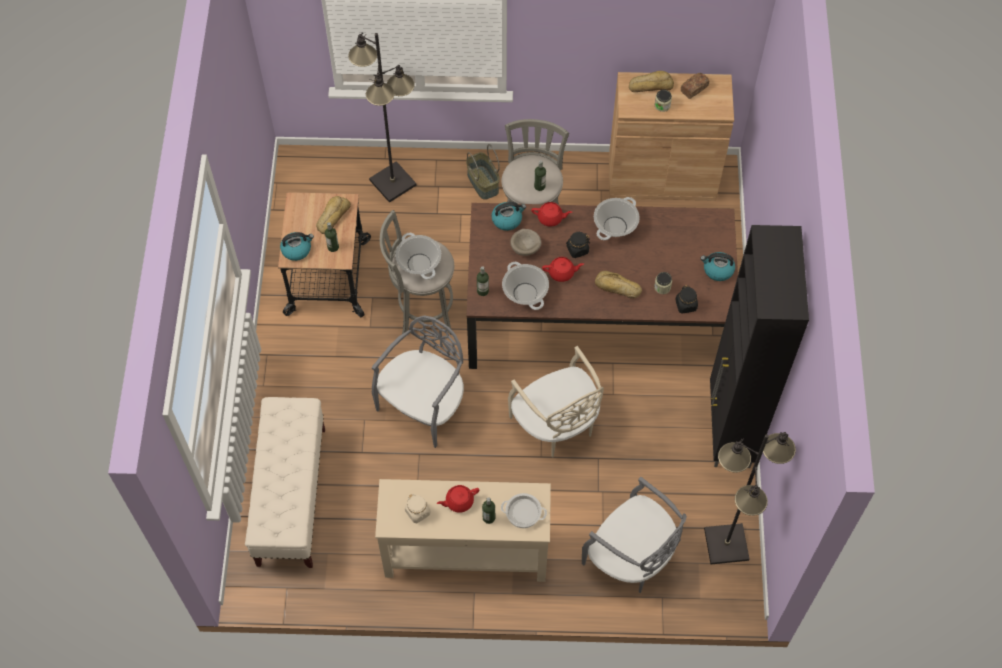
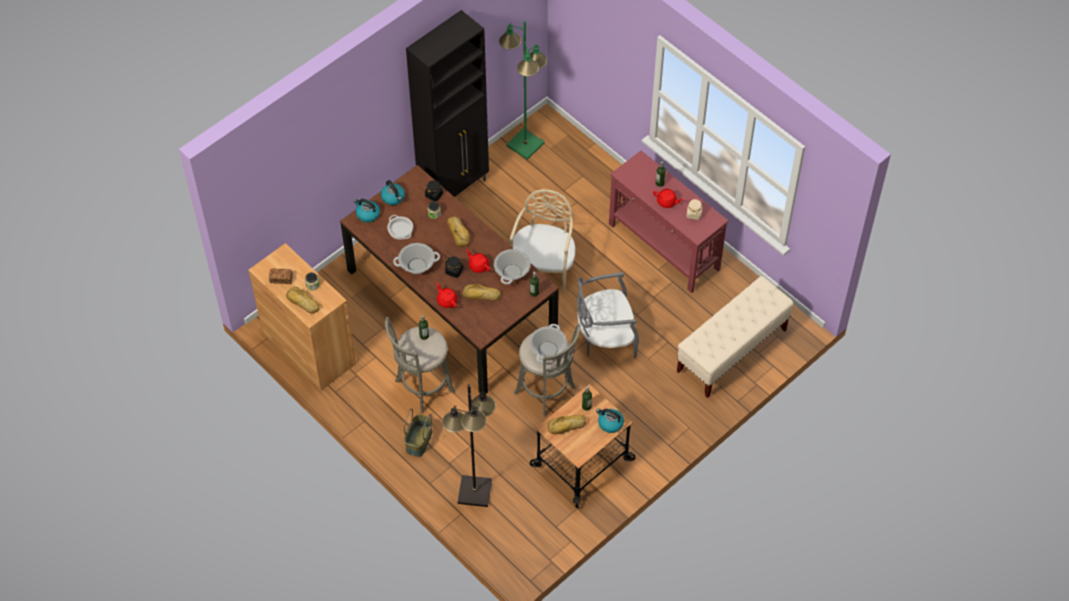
camera: 135 degrees left, 5 degrees down
(465, 552) = (664, 247): beige console table -> red console table
(507, 219) = (472, 321): kettle -> kettle (367, 214)
(523, 513) = (640, 171): cooking pot -> cooking pot (400, 230)
(526, 248) = (481, 296): beige bowl -> bread
(631, 557) = (580, 177): grey chair -> none
(727, 545) = (525, 144): black floor lamp -> green floor lamp

